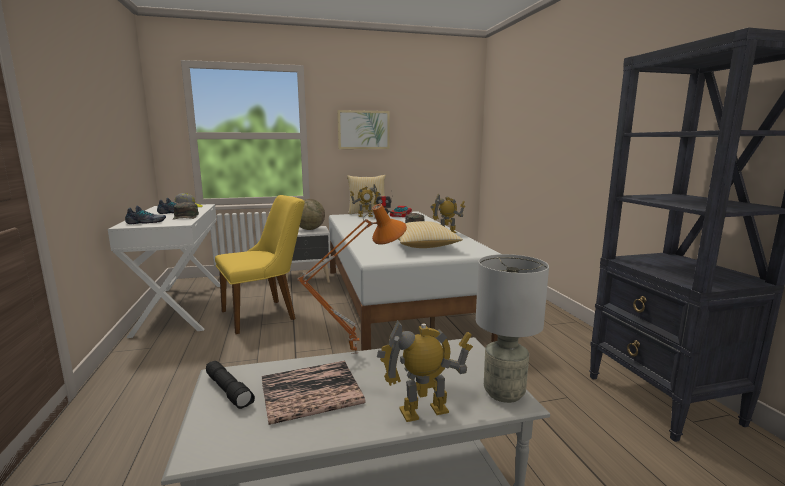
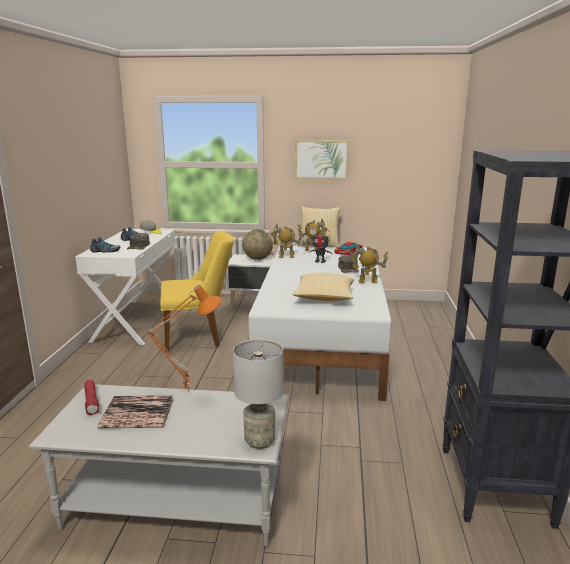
camera: 20 degrees right, 5 degrees up
(229, 391) = (92, 402): black flashlight -> red flashlight
(424, 411) = (194, 441): toy robot -> toy robot (286, 257)

